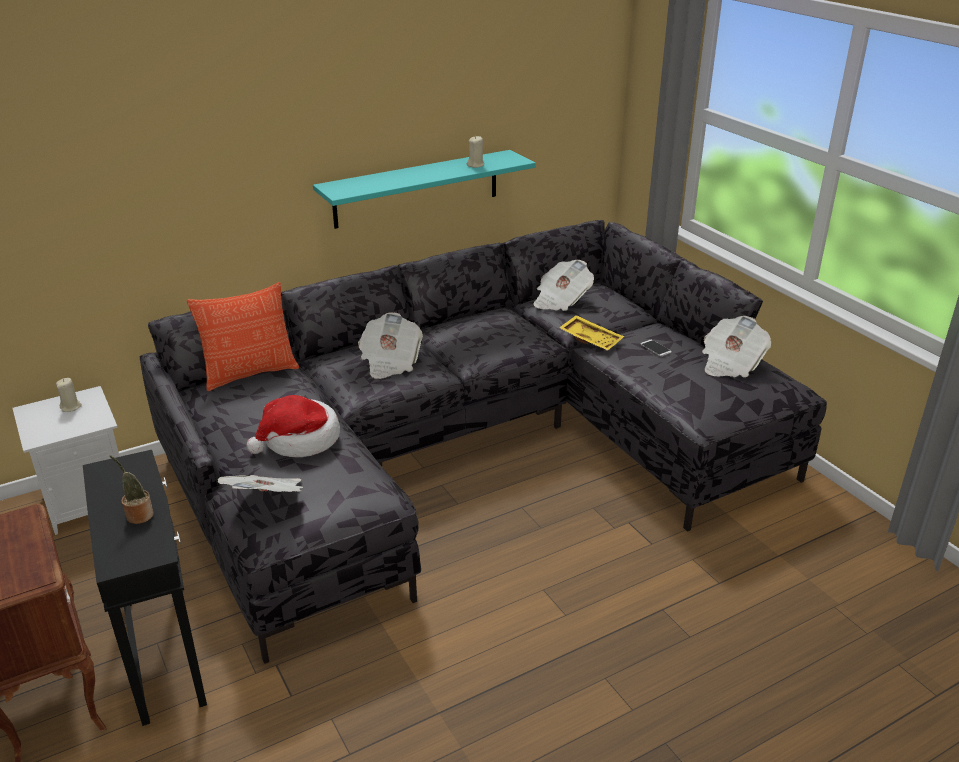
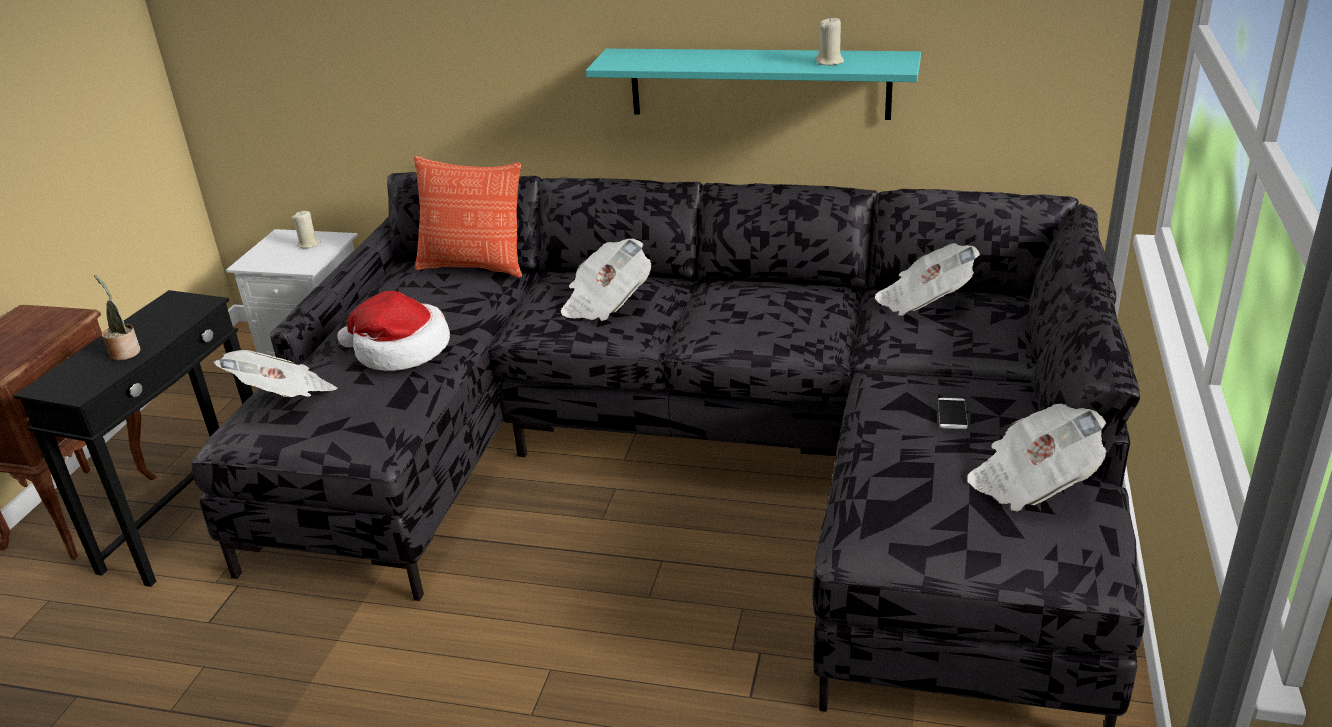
camera: 45 degrees right, 0 degrees up
(591, 339) = (887, 367): yellow tray -> none

